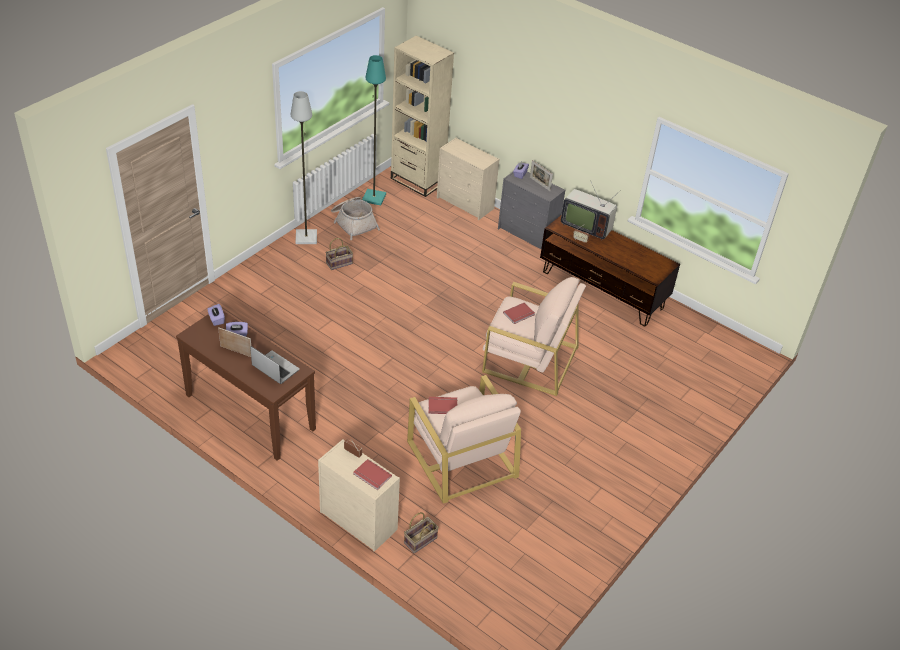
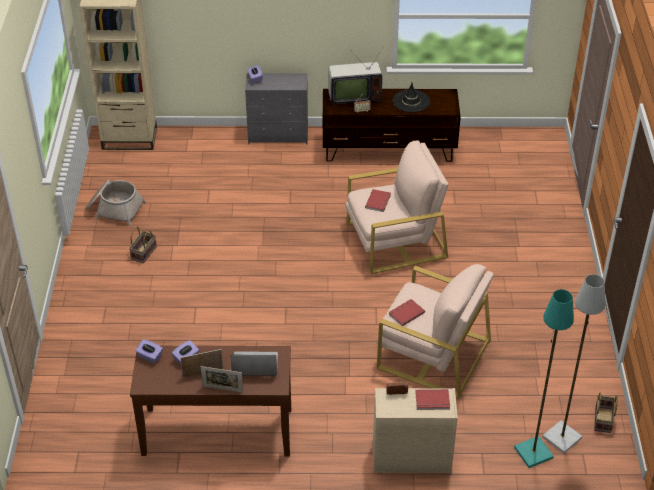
camera: 35 degrees left, 0 degrees up
(306, 237) = (85, 246): grey floor lamp -> grey floor lamp (561, 437)
(373, 198) = (106, 176): turquoise floor lamp -> turquoise floor lamp (533, 453)
(420, 541) = (476, 440): basket -> basket (603, 421)
(465, 203) = (196, 136): beige dresser -> none
(539, 184) = (281, 79): picture frame -> picture frame (222, 389)
(629, 253) = (411, 101): none -> black hat

